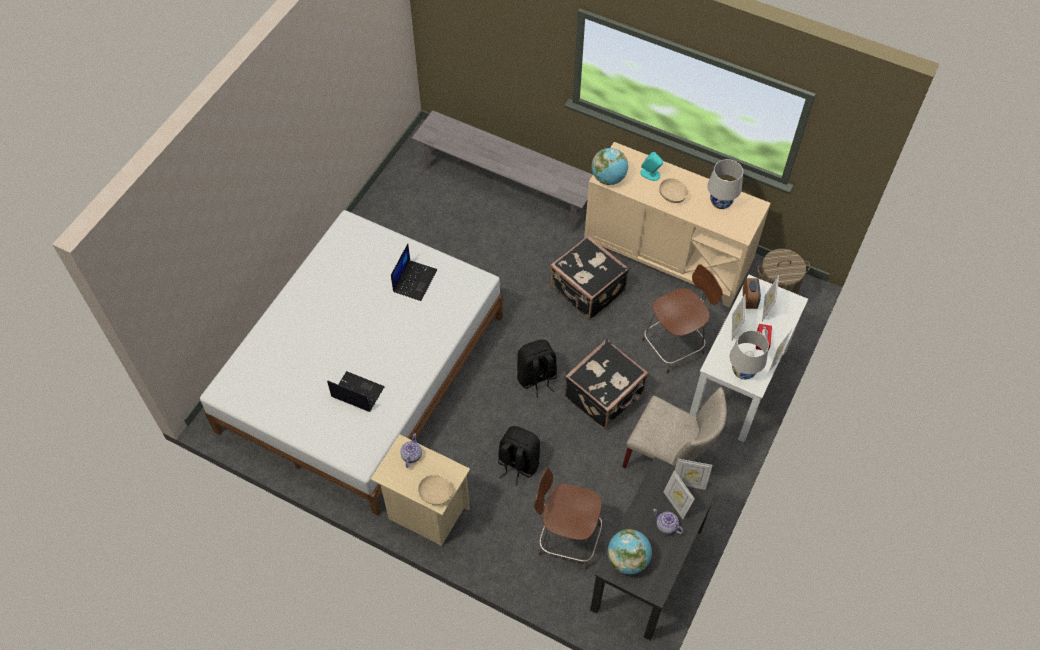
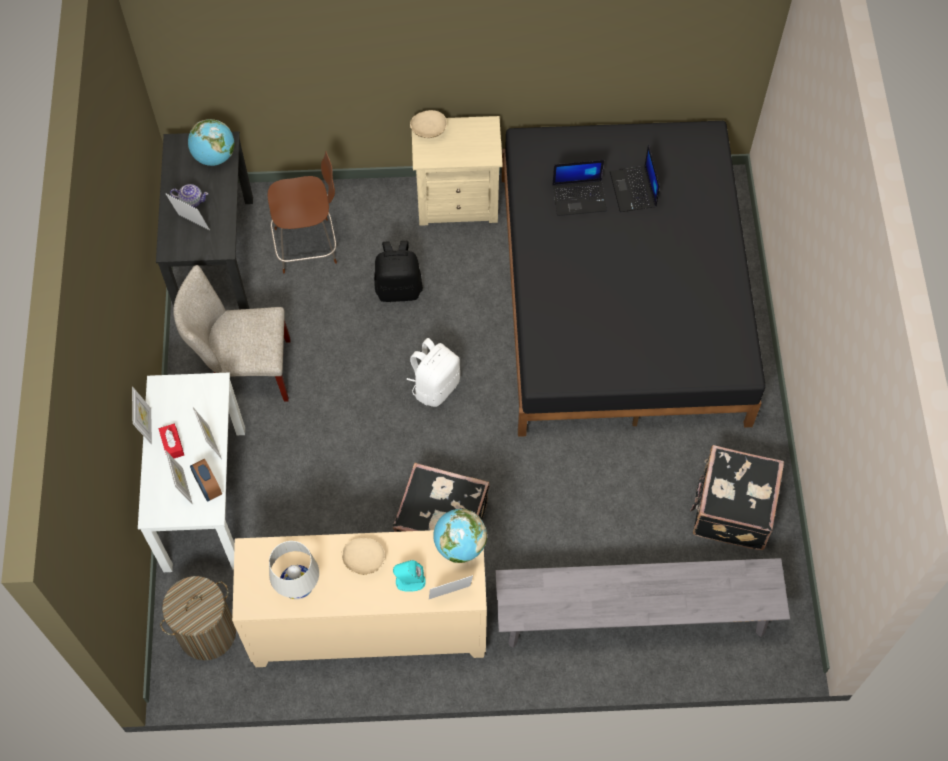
camera: 150 degrees right, 5 degrees up
(362, 373) = (622, 296): white bed -> black bed
(411, 455) = (476, 152): teapot -> none
(414, 280) = (615, 342): laptop -> laptop (634, 190)
(536, 378) = (435, 386): black backpack -> white backpack
(605, 395) = (348, 405): black suitcase -> black suitcase (731, 509)
(674, 346) = (300, 506): brown chair -> none
(688, 483) = (187, 250): picture frame -> picture frame (450, 596)
(743, 371) = (180, 395): white table lamp -> none

